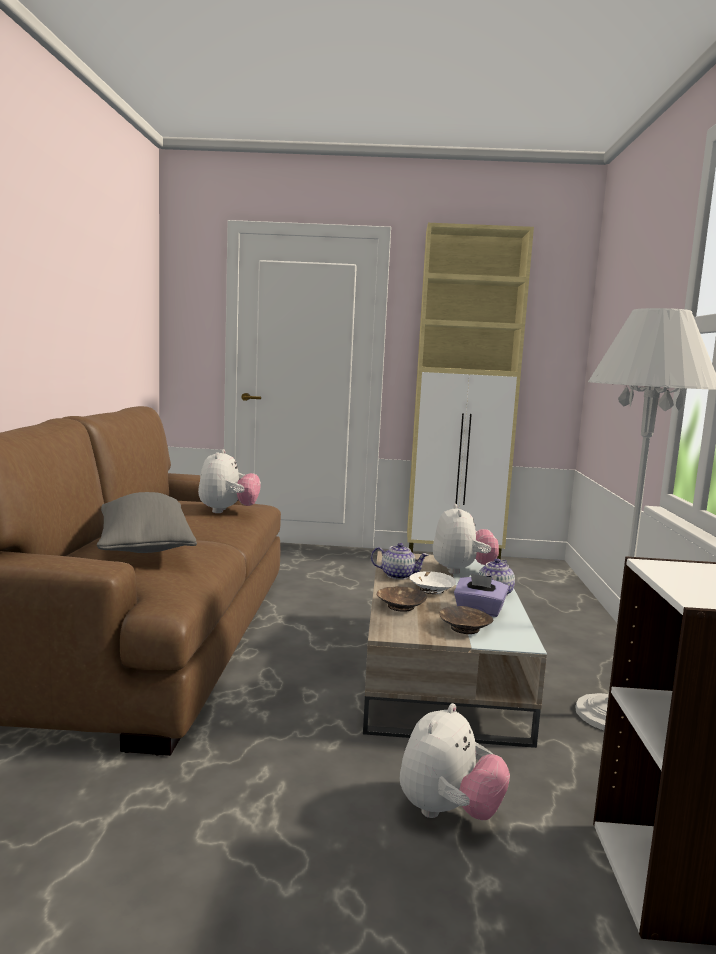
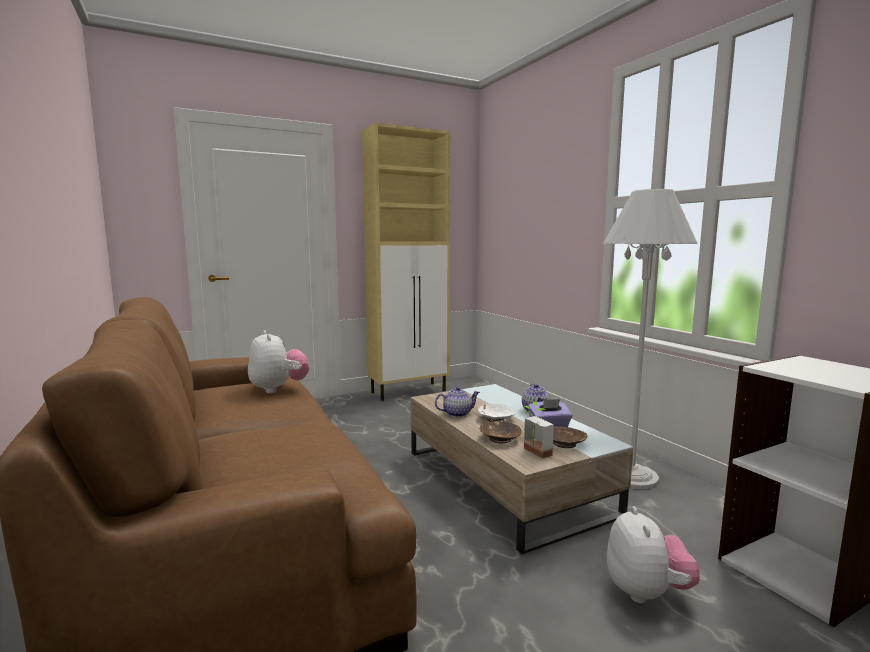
camera: 30 degrees left, 0 degrees up
(144, 546) = (266, 444): grey pillow -> none
(412, 626) = (533, 453): none -> potted plant
(462, 571) = (489, 398): plush toy -> none

